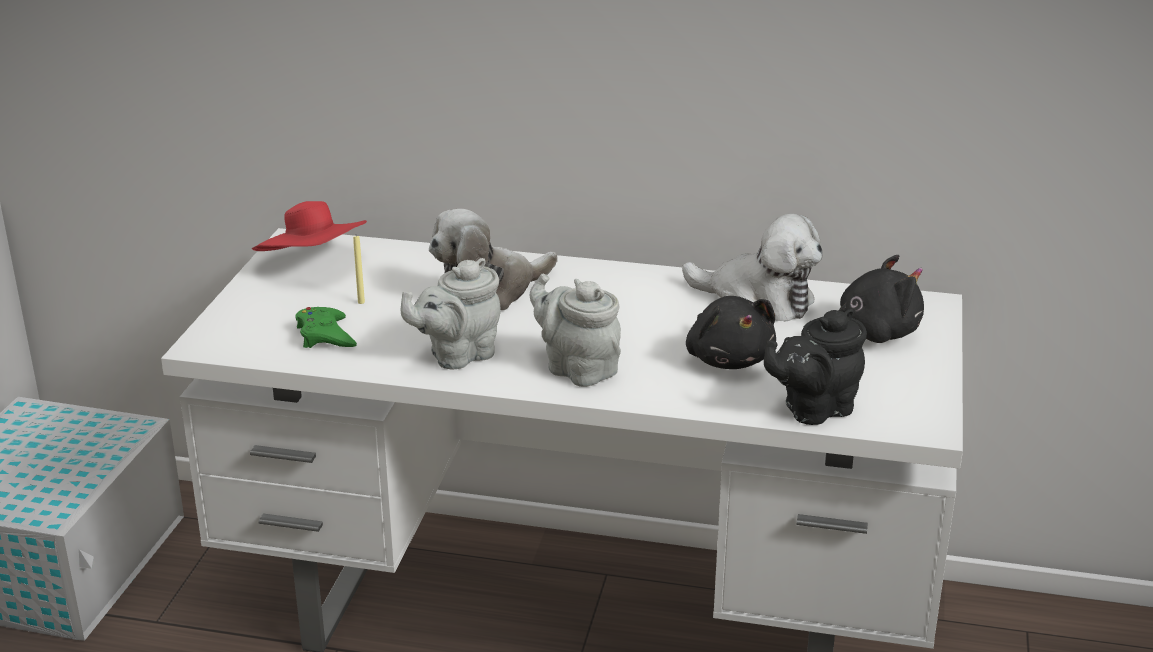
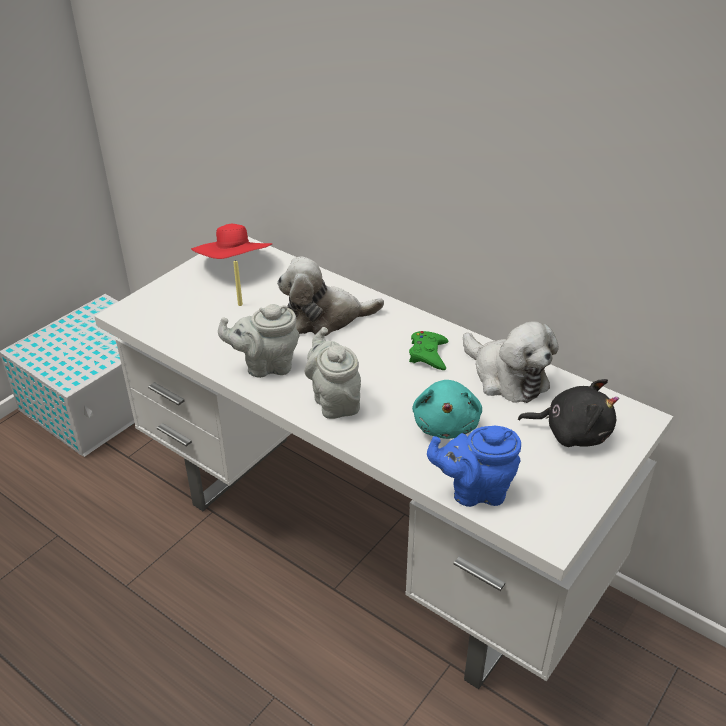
camera: 25 degrees right, 10 degrees up
(325, 335) = (198, 325): green game controller -> green game controller (428, 354)
(728, 359) = (446, 424): black plush toy -> turquoise plush toy
(813, 409) = (474, 491): black teapot -> blue teapot

